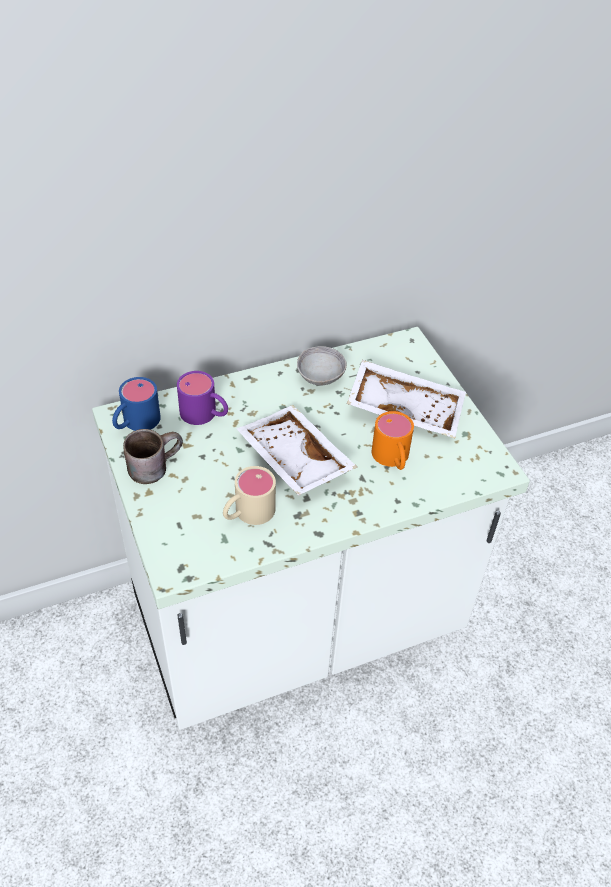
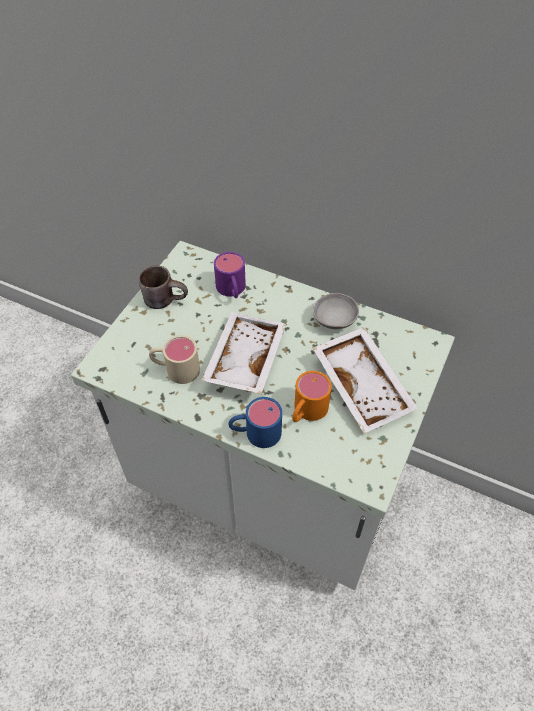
camera: 50 degrees right, 5 degrees up
(135, 423) = (189, 266): blue mug -> blue mug (255, 433)

